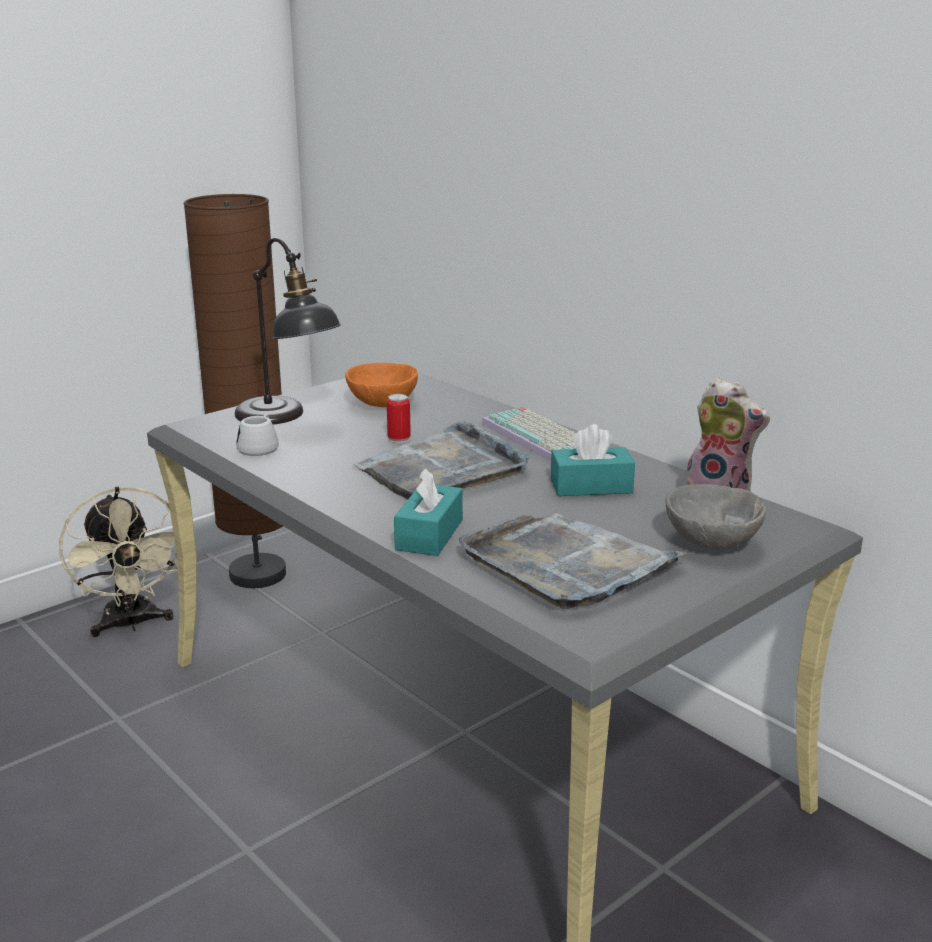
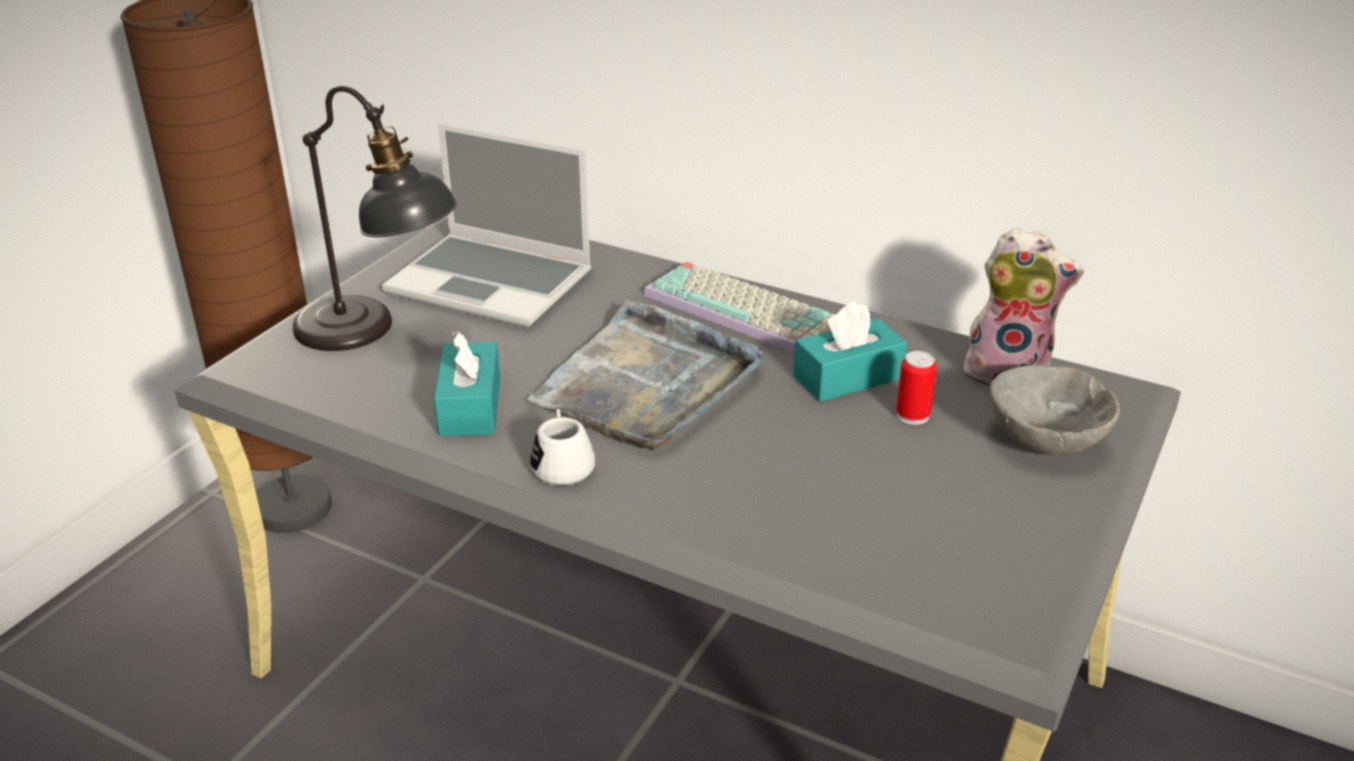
camera: 20 degrees left, 10 degrees up
(131, 624) = (151, 627): beige fan -> none
(260, 447) = (373, 393): white mug -> white mug (562, 463)
(384, 404) = (493, 283): orange bowl -> laptop
(399, 439) = (555, 341): can -> can (912, 415)
(429, 535) = (708, 503): turquoise tissue box -> turquoise tissue box (470, 406)
(566, 564) = (907, 515): grey tray -> none

